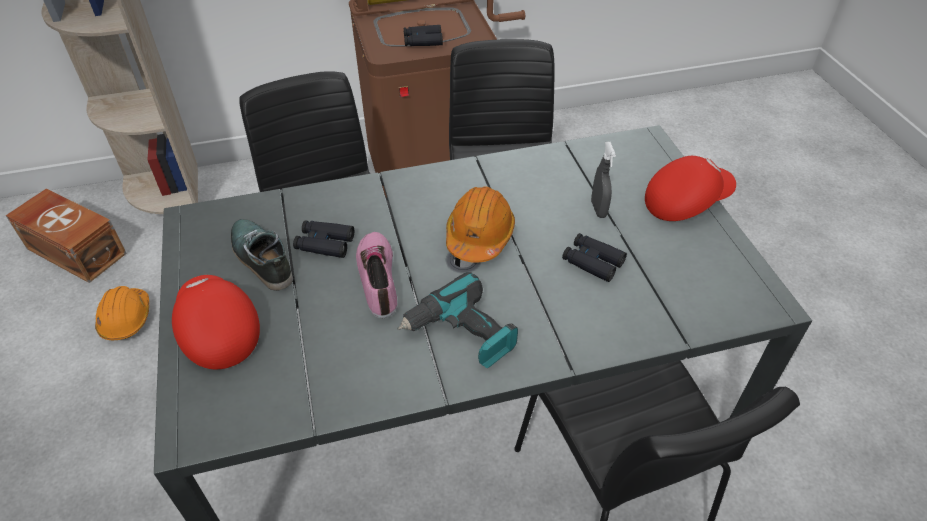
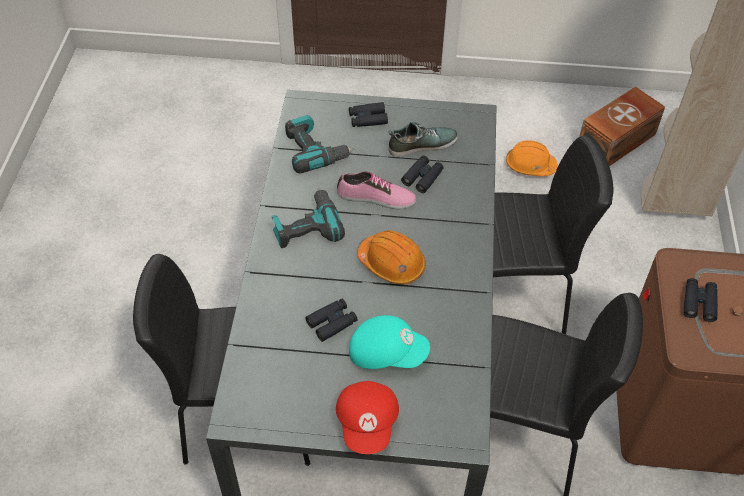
camera: 110 degrees right, 5 degrees up
(217, 331) = (367, 119): red cap -> black binoculars
(307, 374) = (315, 151): none -> power drill
(598, 209) = (387, 352): grey spray bottle -> turquoise cap

